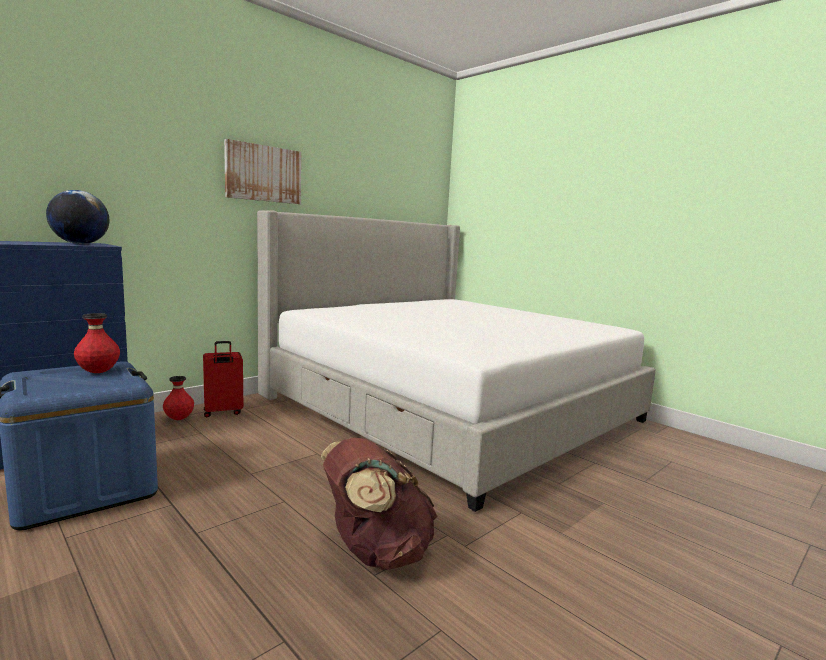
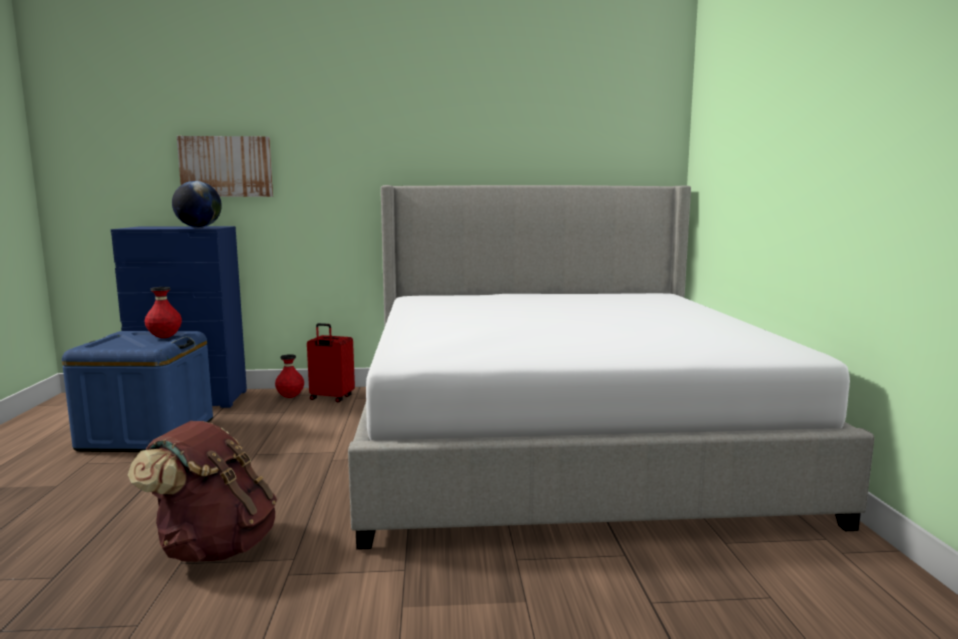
camera: 40 degrees right, 0 degrees up
(263, 173) = (394, 145): picture -> picture (226, 166)

